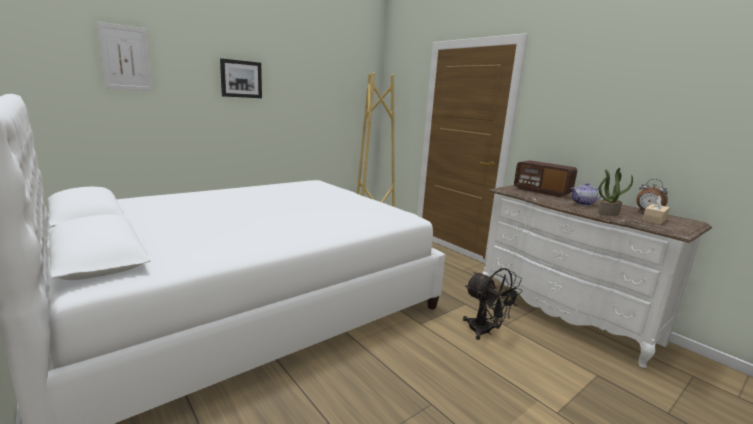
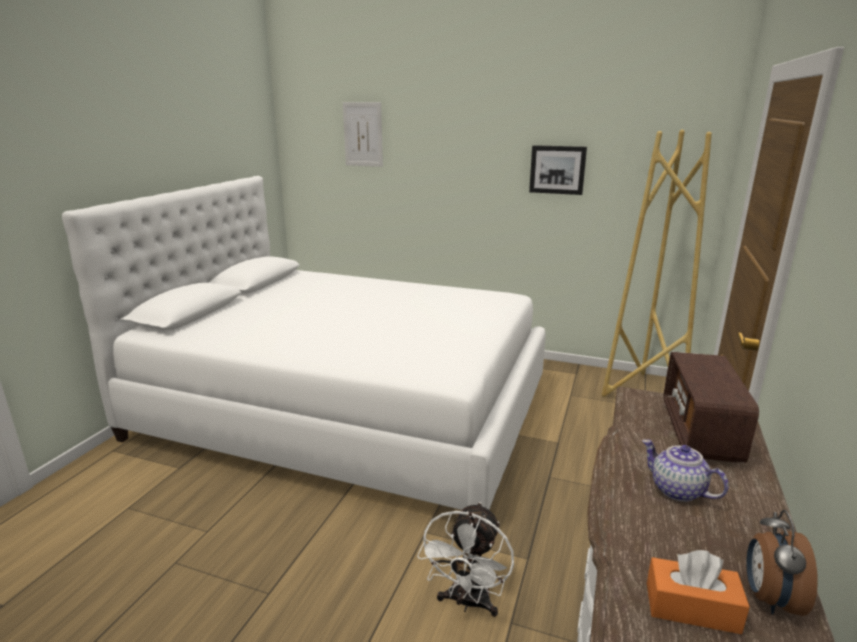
camera: 60 degrees right, 5 degrees up
(241, 79) = (474, 149): picture -> picture (557, 169)
(485, 331) = (468, 602): black fan -> white fan
(608, 213) = (638, 528): potted plant -> none
(654, 219) = (691, 607): beige tissue box -> orange tissue box

